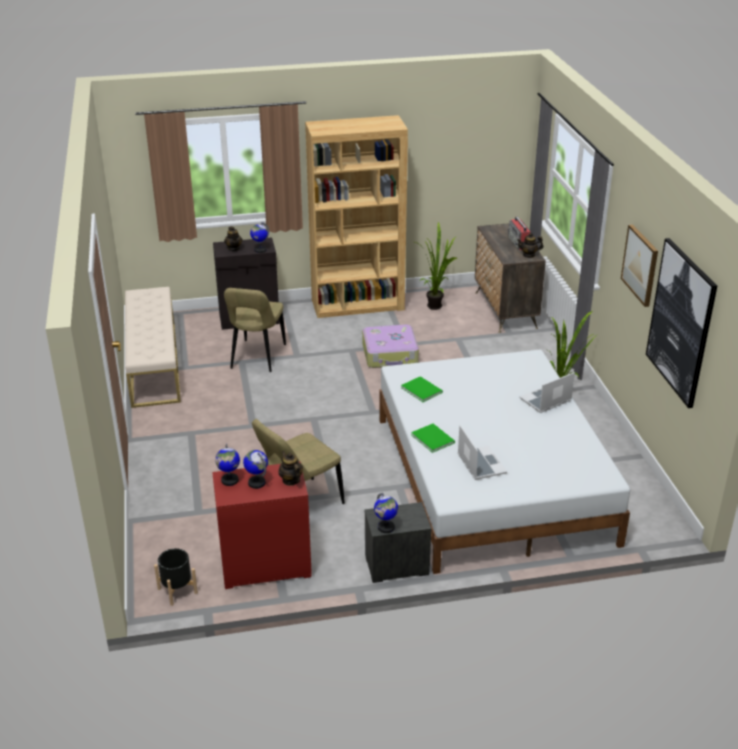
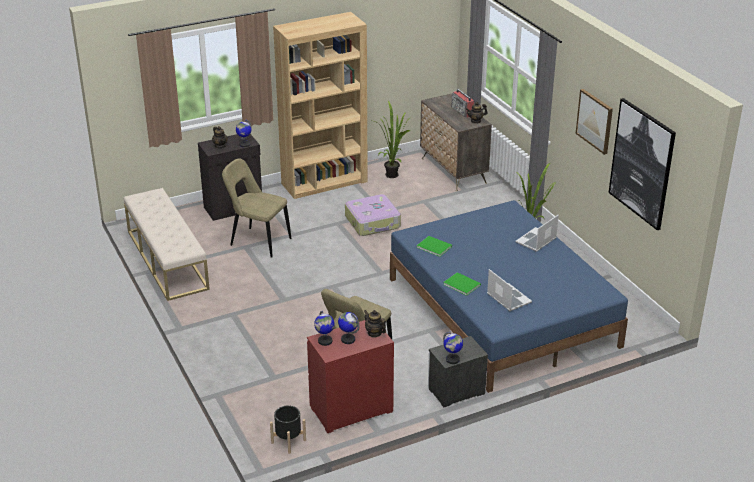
camera: 15 degrees left, 0 degrees up
(257, 358) = (258, 241): beige chair -> beige chair turned 120 degrees clockwise
(491, 479) = (501, 312): white bed -> blue bed

